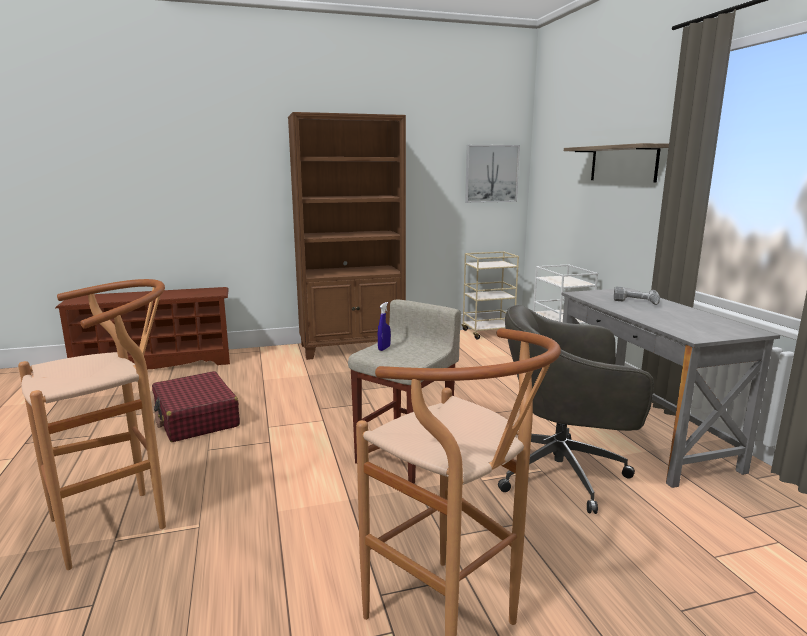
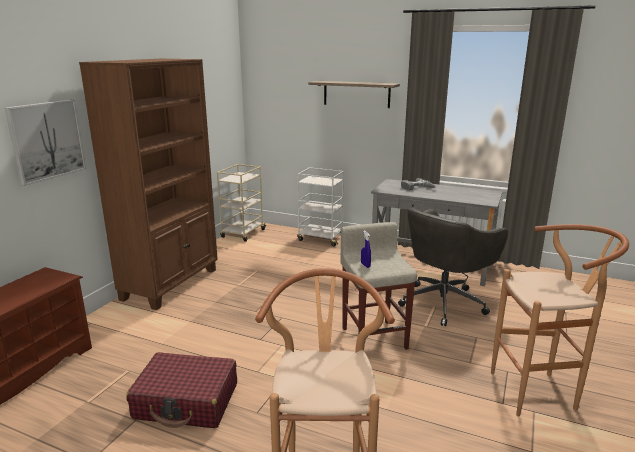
camera: 50 degrees left, 5 degrees up
(491, 173) = (223, 100): picture -> picture (46, 140)

